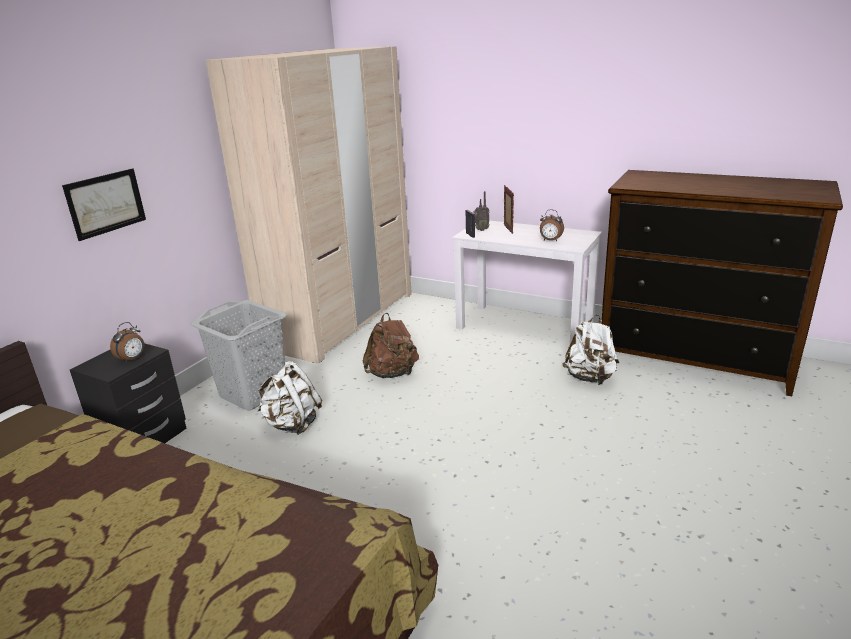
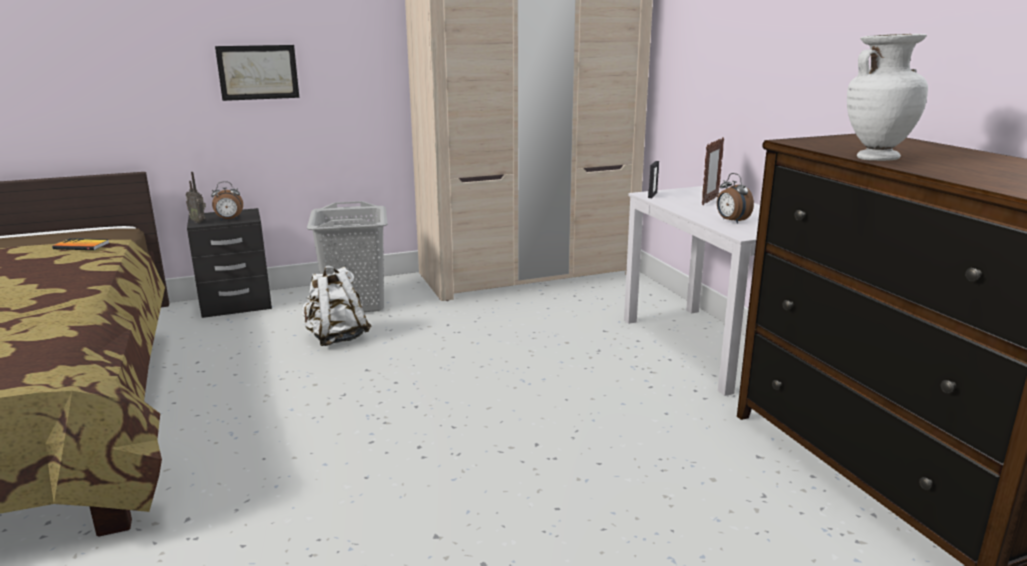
camera: 40 degrees right, 5 degrees down
(58, 440) = (81, 246): none -> book
(392, 374) = (485, 334): brown backpack -> none
(480, 230) = (677, 194): radio -> radio (199, 221)
(590, 378) = (685, 429): white backpack -> none
(691, 190) = (875, 158): none -> white vase

